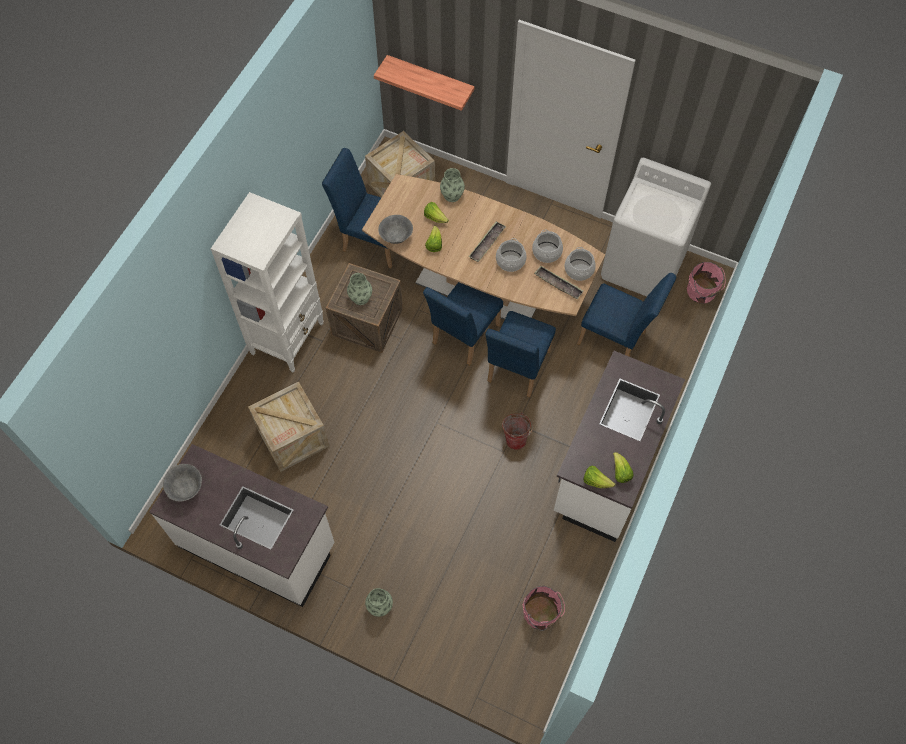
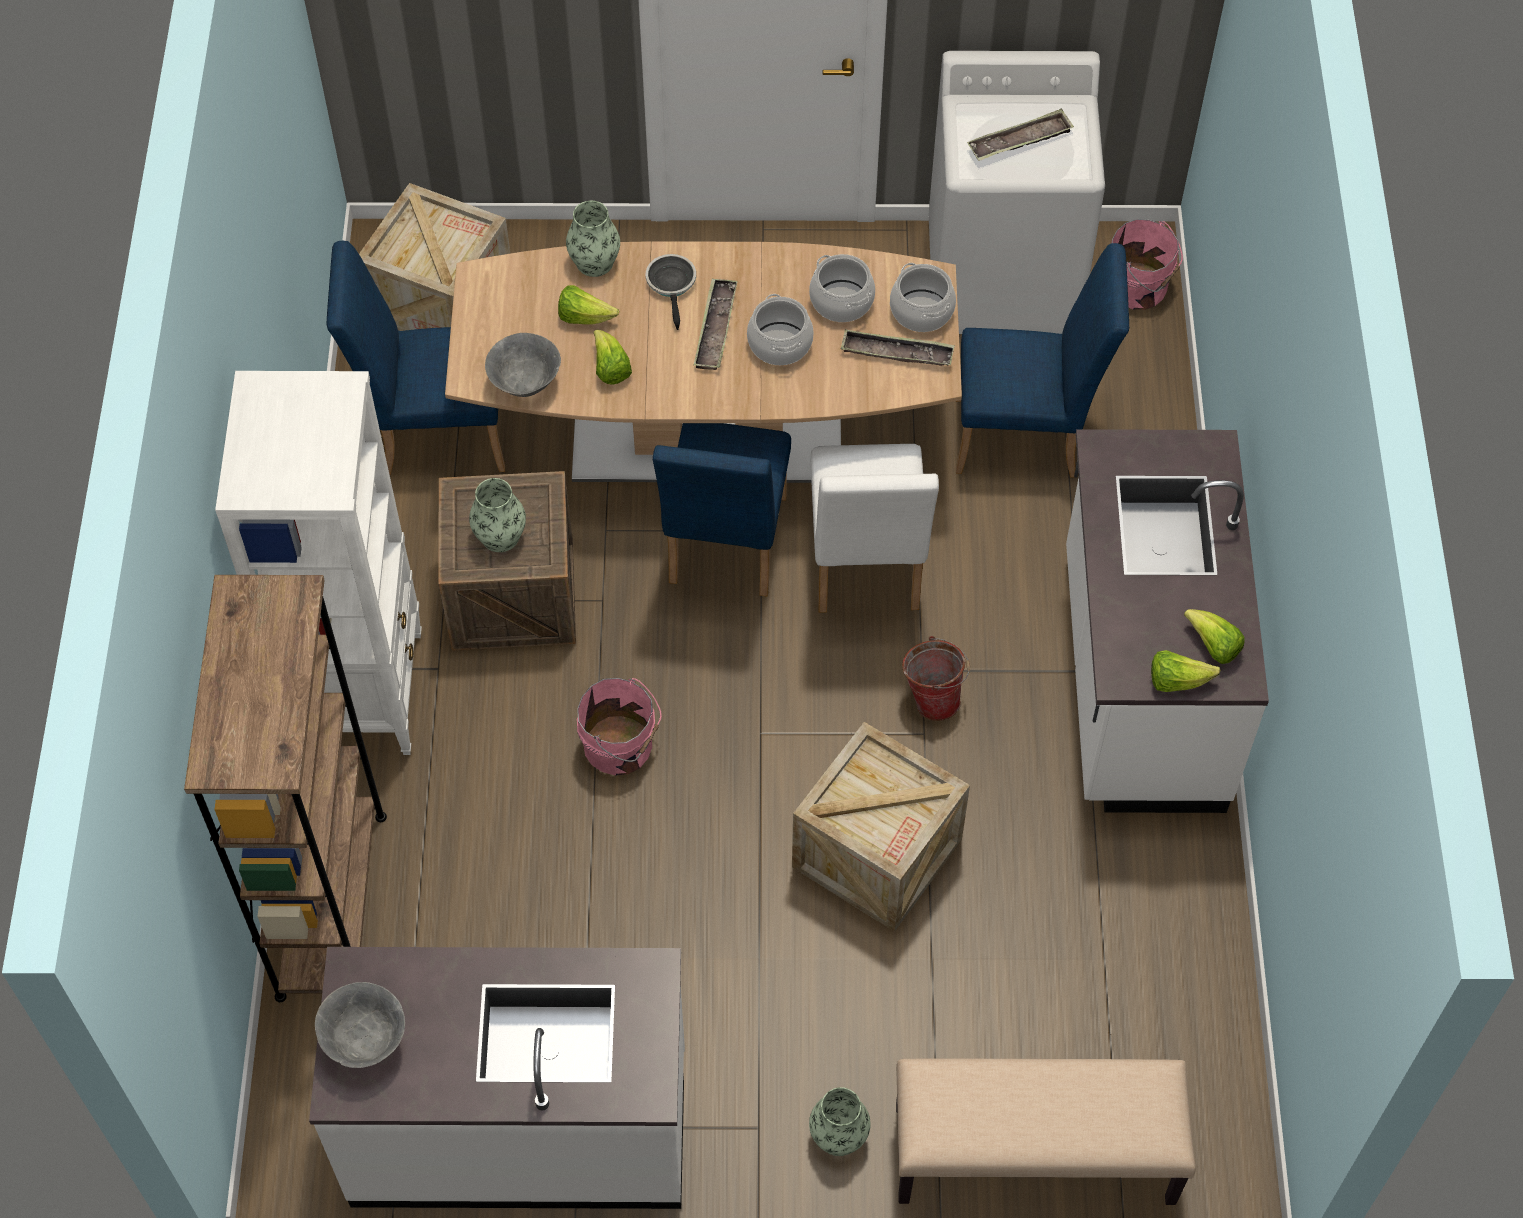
camera: 25 degrees left, 5 degrees down
(232, 421) = (331, 905): none -> brown bookcase
(292, 437) = (478, 883): crate -> crate (876, 853)
(430, 79) = (447, 48): shelf -> none
(454, 652) = (1033, 1156): none -> beige bench
(479, 217) = (672, 285): none -> frying pan
(516, 370) = (864, 570): blue chair -> white chair
(541, 614) = (1161, 1009): pink bucket -> pink bucket (621, 747)
(657, 210) = (1020, 141): none -> tray

